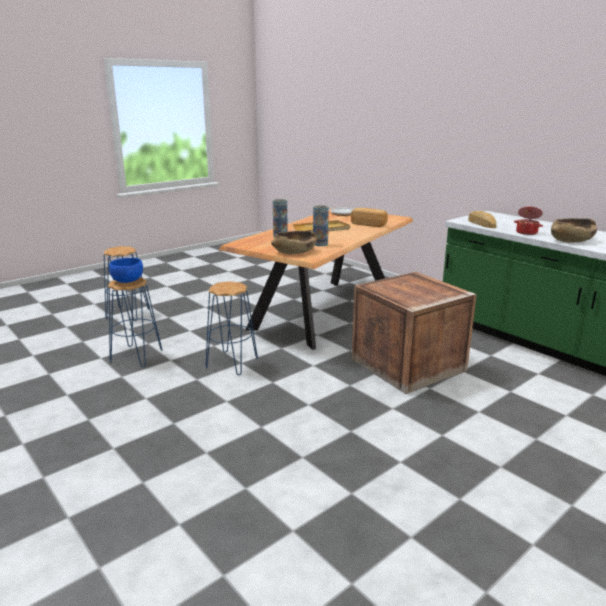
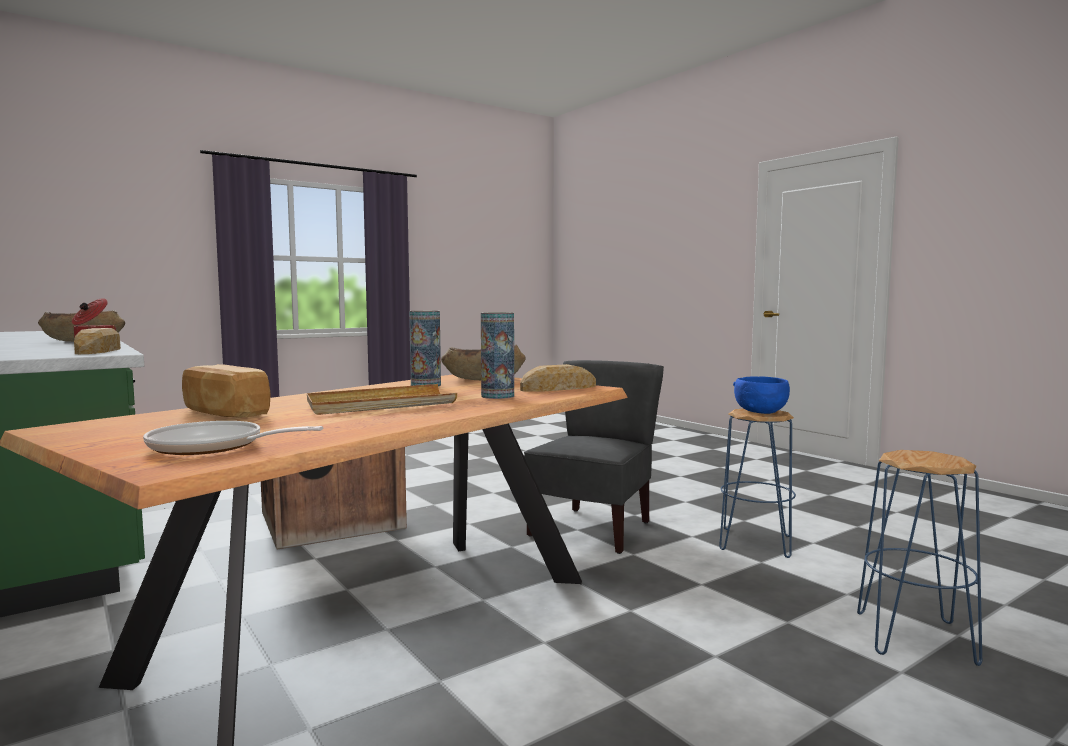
camera: 175 degrees left, 15 degrees down
(231, 363) = (592, 529): blue stool -> grey chair
(253, 243) = (558, 388): none -> bread

